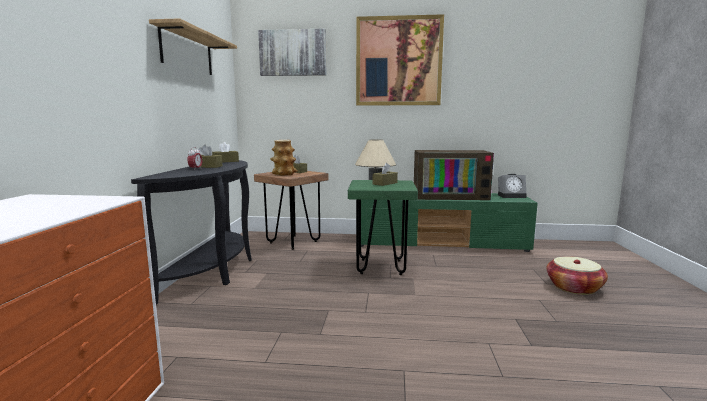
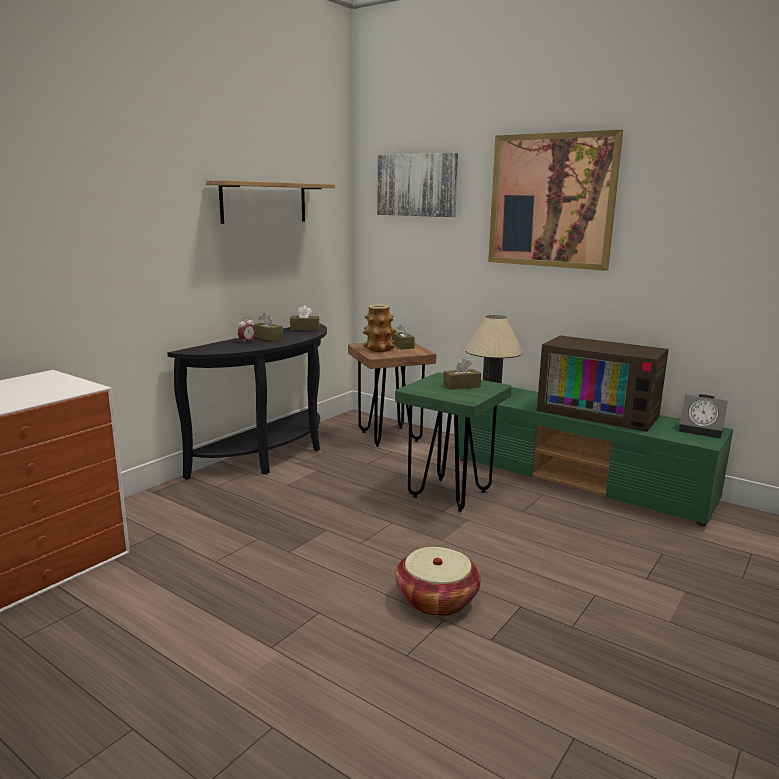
camera: 30 degrees right, 5 degrees up
(574, 287) = (680, 596): basket -> basket (436, 600)

